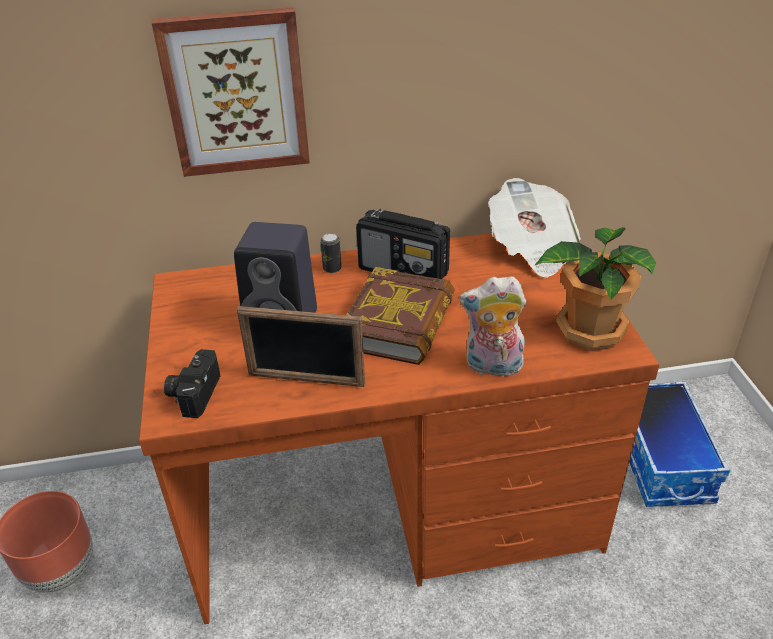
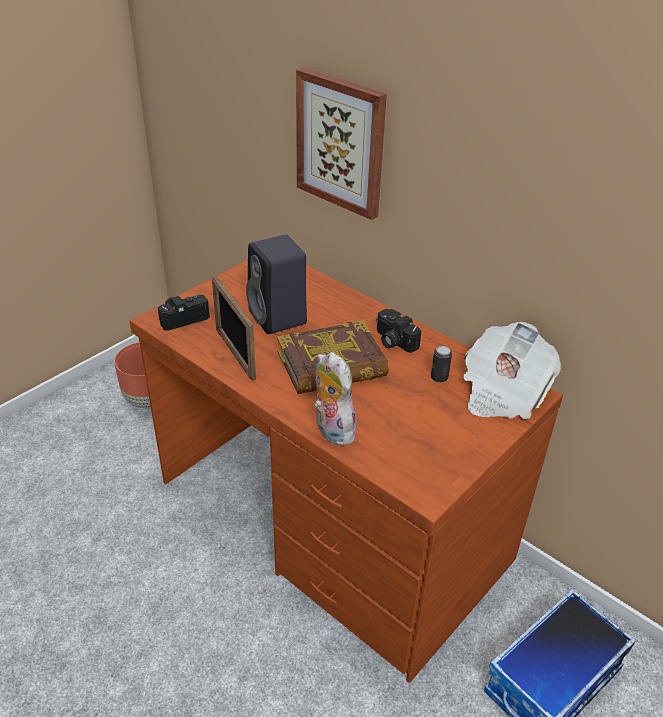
camera: 50 degrees right, 0 degrees up
(332, 268) = (357, 309): can -> can (439, 377)
(404, 271) = (393, 341): radio -> camera
(588, 330) = (431, 464): potted plant -> none

